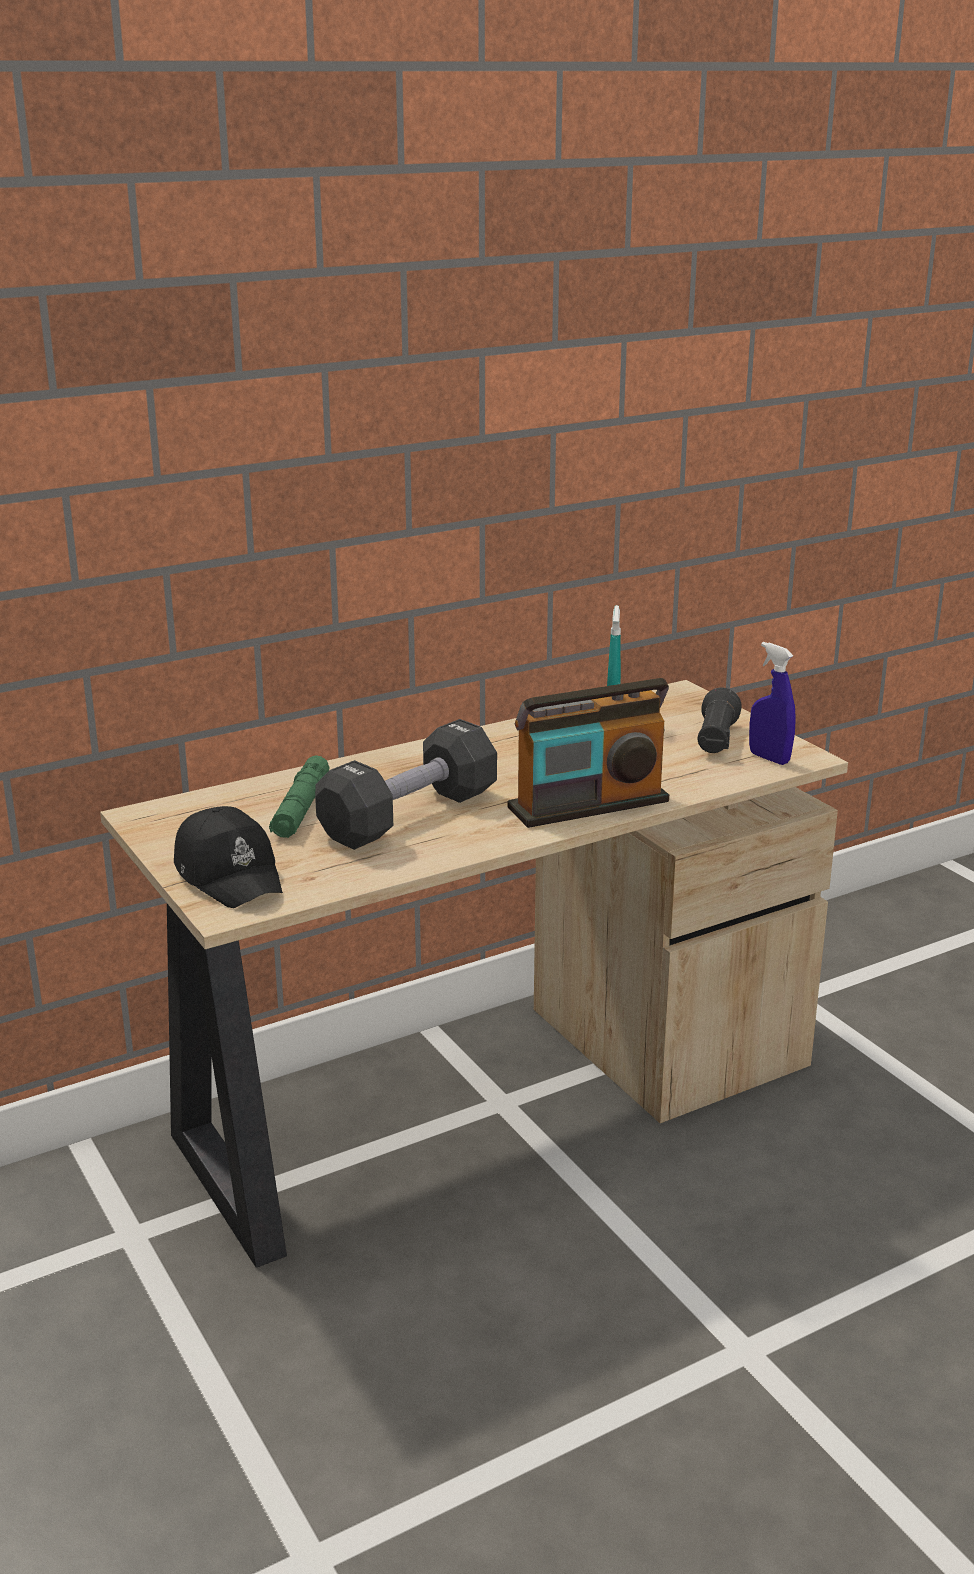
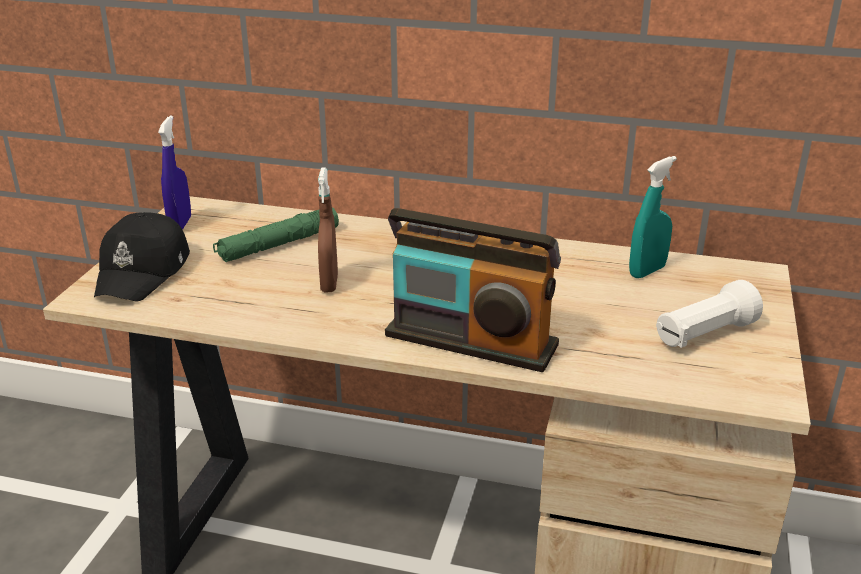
camera: 45 degrees right, 5 degrees up
(409, 815) = (329, 283): black dumbbell -> brown spray bottle
(716, 740) = (703, 335): black flashlight -> white flashlight
(769, 758) = (725, 377): blue spray bottle -> blue spray bottle (180, 224)

